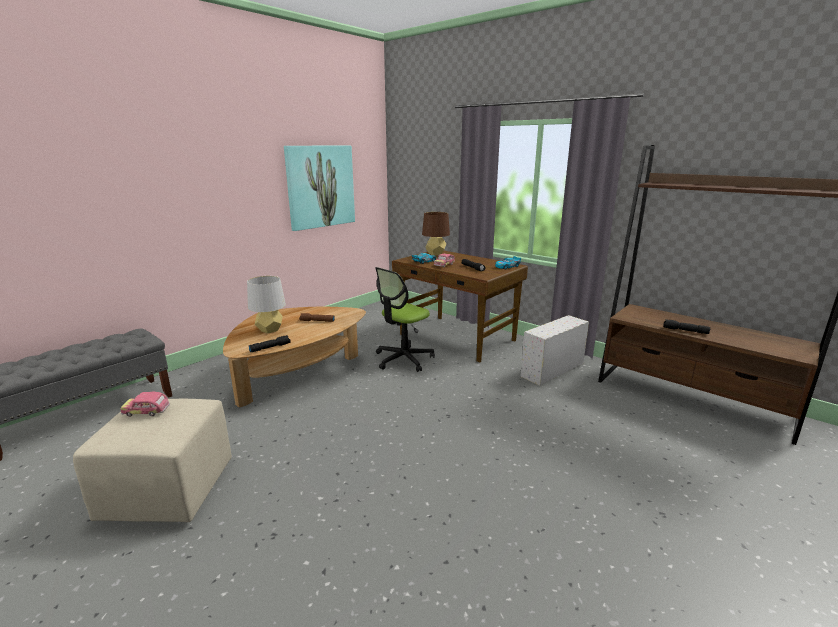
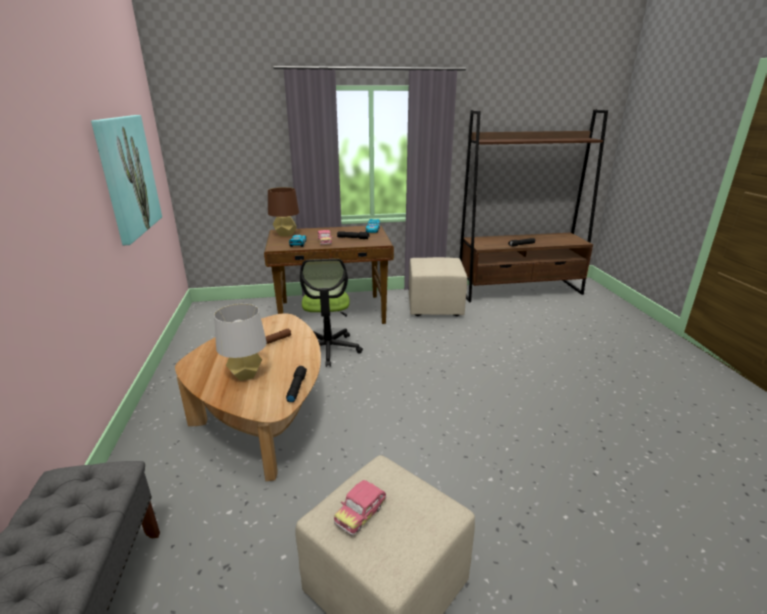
camera: 50 degrees left, 5 degrees up
(551, 370) = (435, 307): white storage box -> beige ottoman

